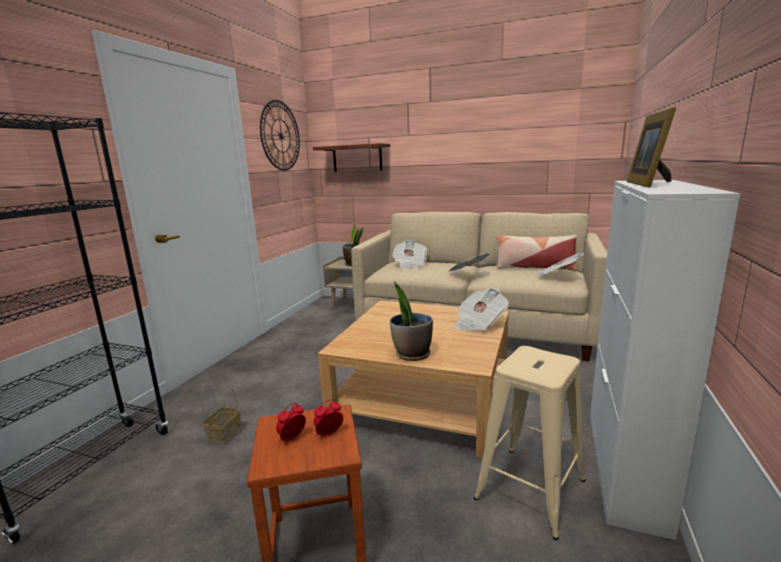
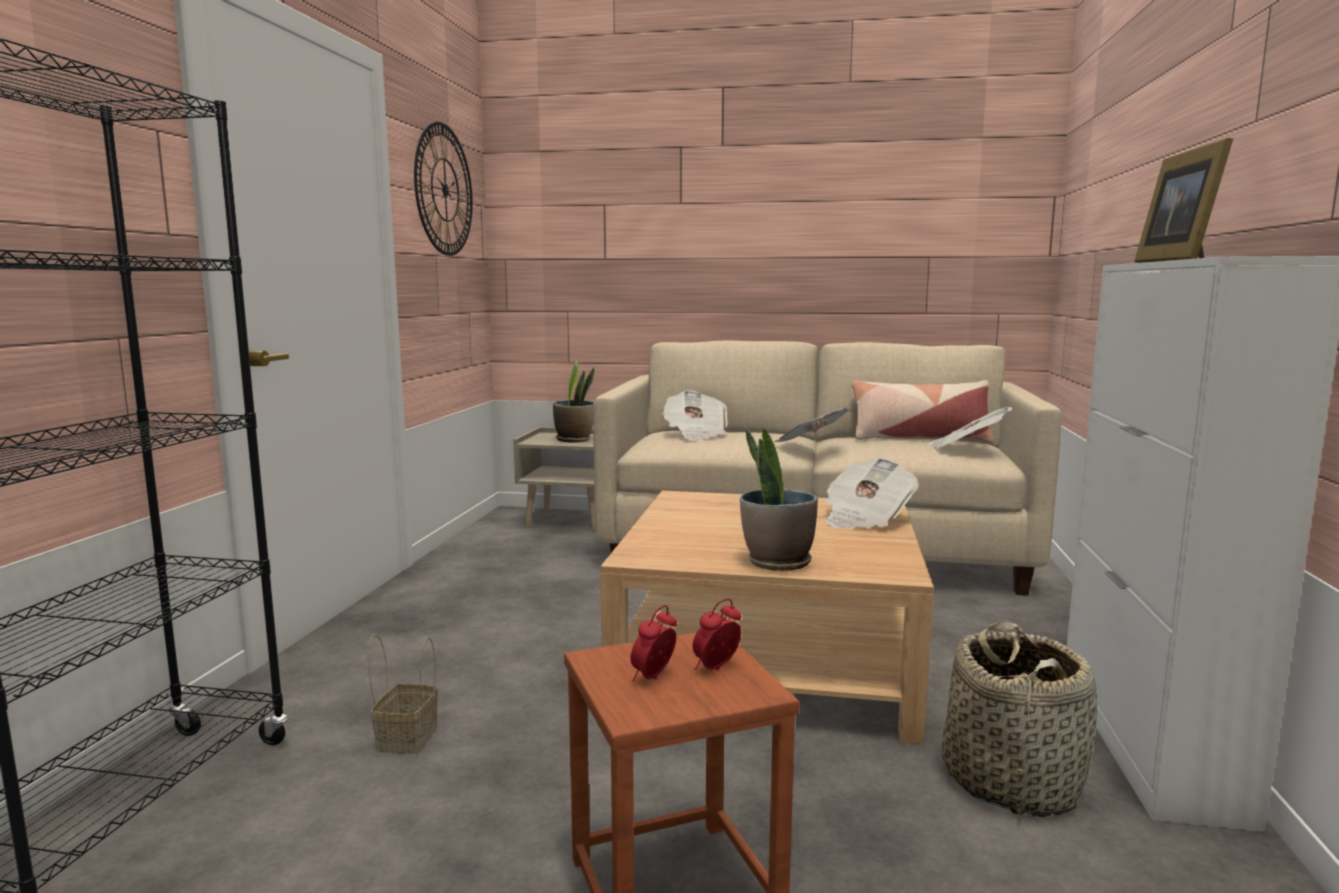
camera: 10 degrees left, 5 degrees down
(357, 158) = (581, 242): brown shelf -> none
(530, 489) = (1011, 781): beige stool -> basket

